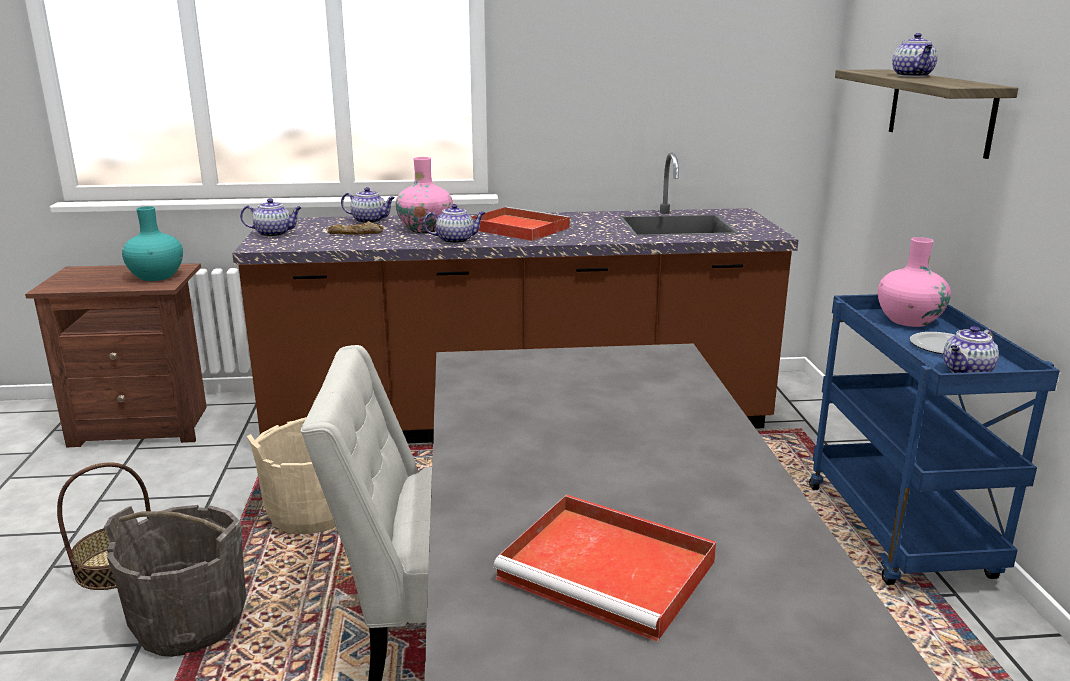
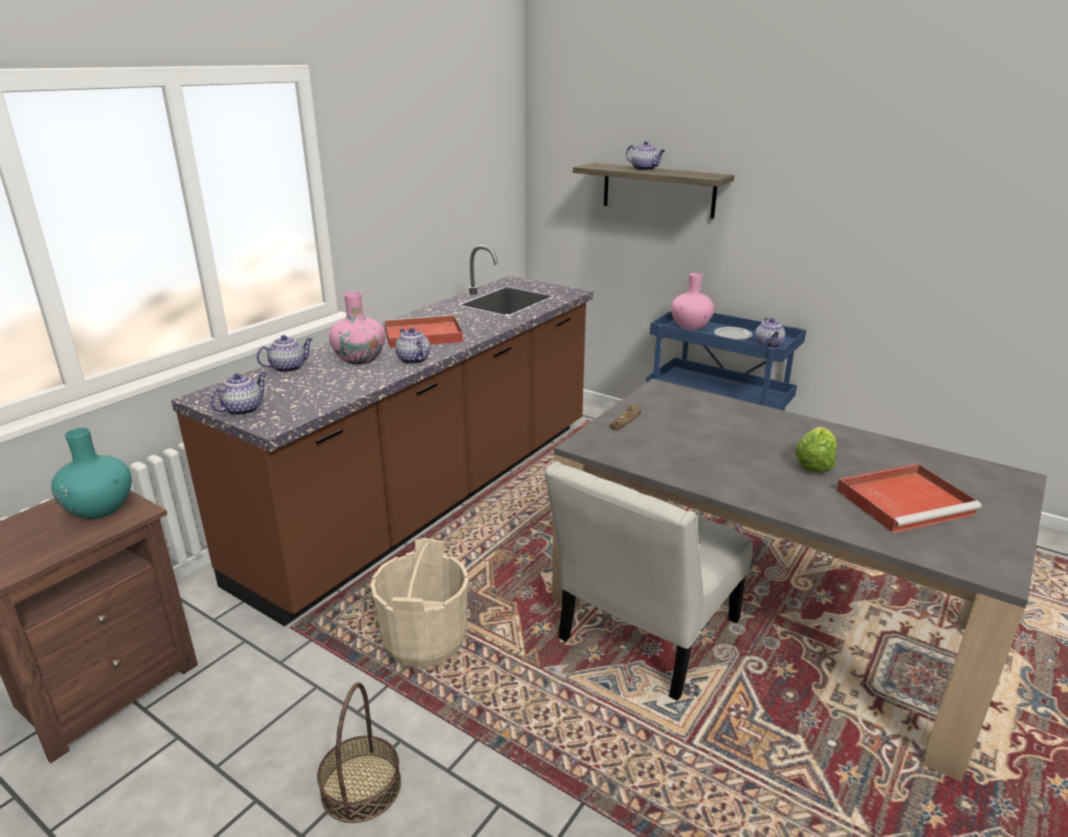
camera: 50 degrees left, 5 degrees up
(190, 622) = (501, 762): grey bucket -> none
(356, 233) = (317, 382): bread -> bread (626, 421)
(456, 240) = (413, 360): teapot -> teapot turned 60 degrees counterclockwise
(619, 483) = (814, 465): none -> lettuce

